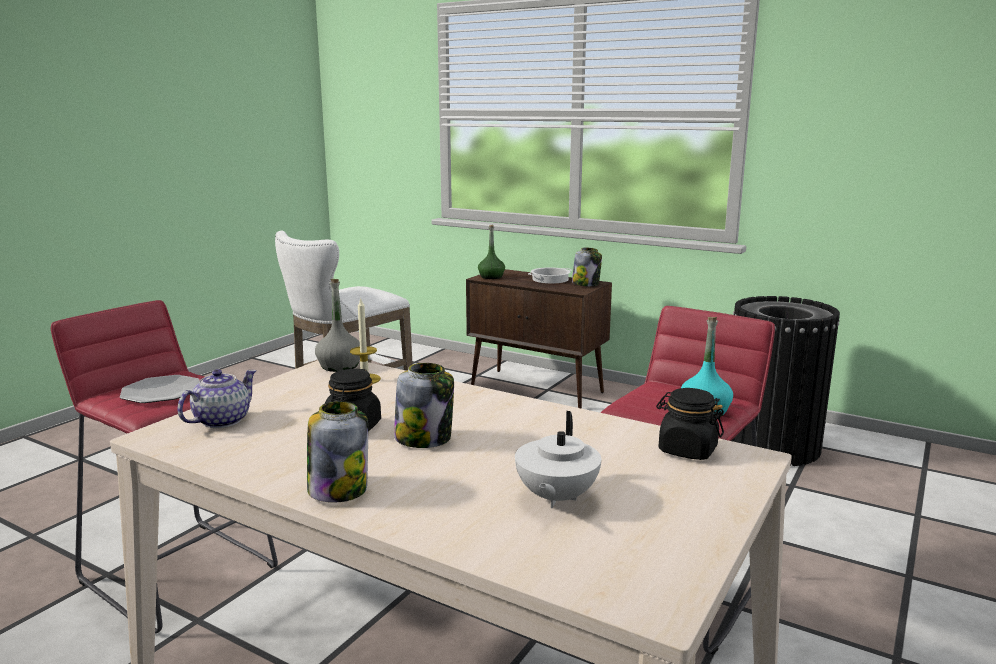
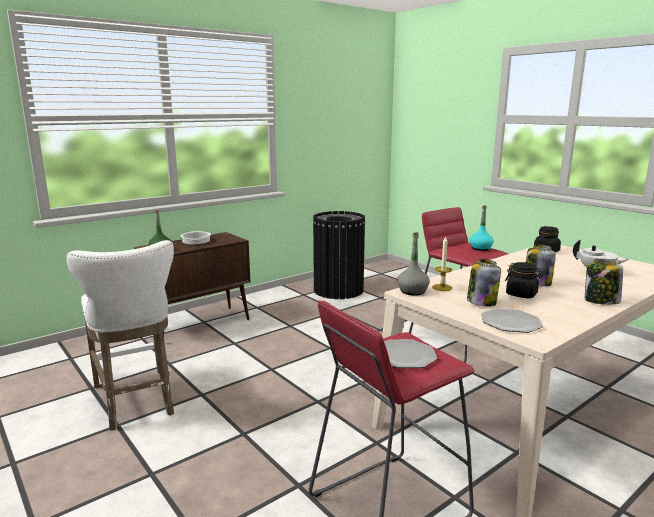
camera: 70 degrees left, 0 degrees up
(221, 421) = (510, 322): teapot -> plate
(586, 284) = (222, 236): jar -> jar (481, 302)

